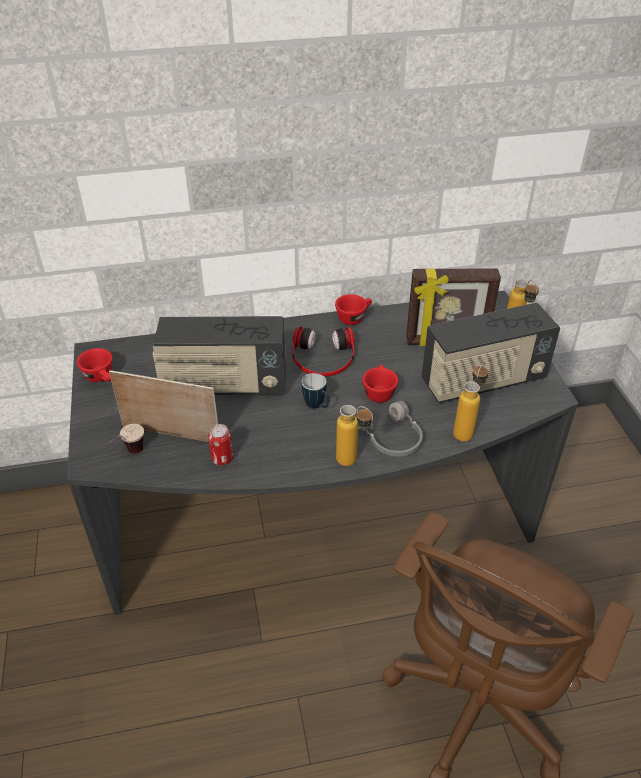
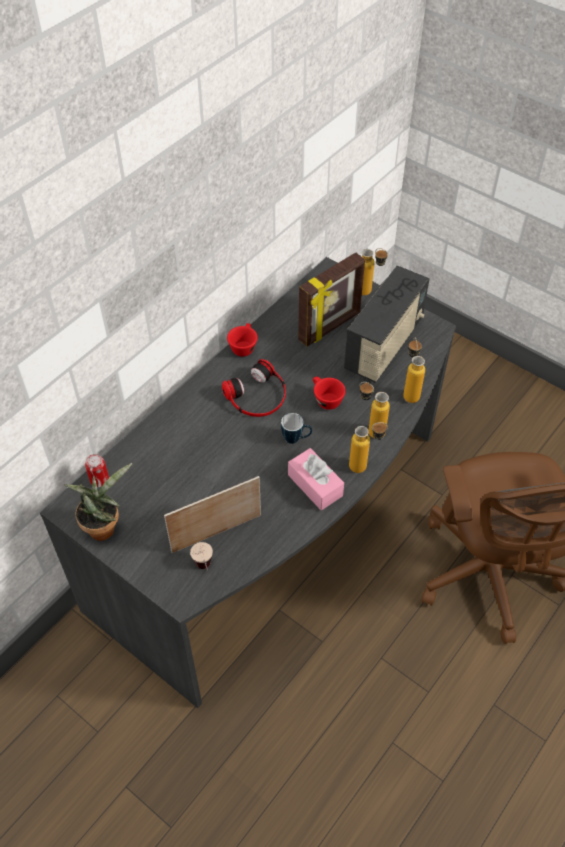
camera: 40 degrees left, 10 degrees up
(101, 378) = (104, 526): red cup -> potted plant
(222, 458) = (275, 525): can -> can (99, 480)
(224, 385) = (209, 466): radio -> none
(291, 450) = (315, 485): none -> pink tissue box
(391, 438) = (370, 430): grey headphones -> bottle

